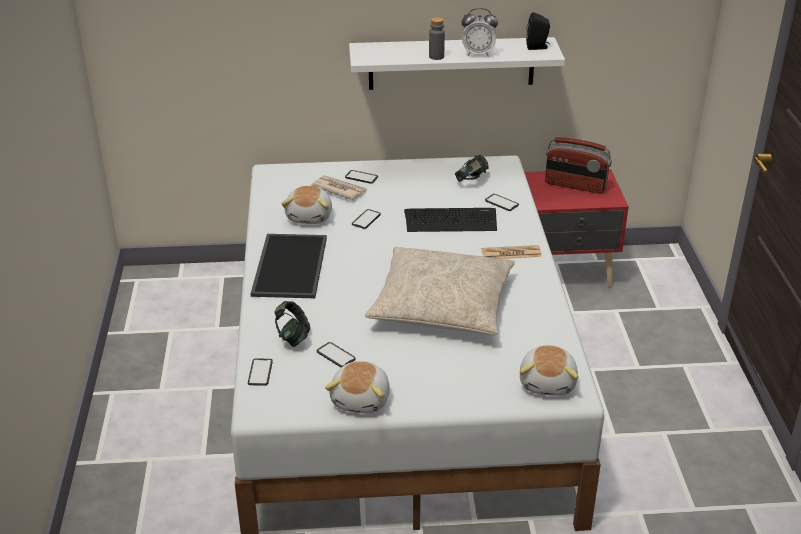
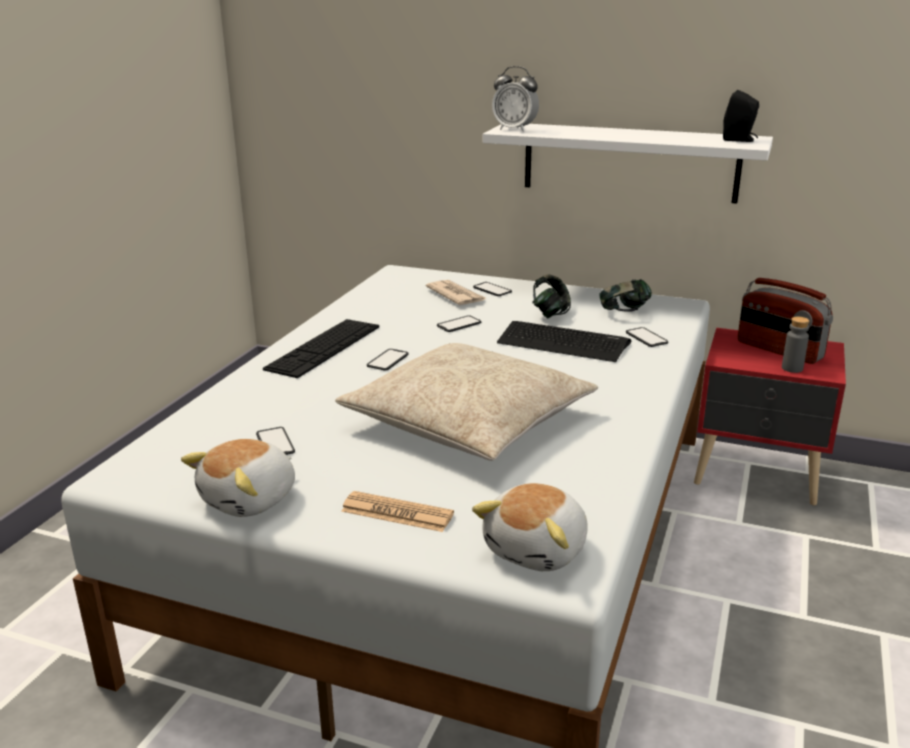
camera: 25 degrees right, 10 degrees down
(260, 372) = (166, 439): phone -> phone (387, 360)
(288, 265) = (324, 347): tray -> keyboard
(293, 337) = (247, 413): headphones -> headphones (550, 313)
(310, 216) = (398, 311): plush toy -> none
(436, 57) = (594, 135): grey bottle -> grey bottle (792, 368)
(478, 54) = (651, 138): alarm clock -> alarm clock (515, 129)
(511, 253) = (615, 388): newspaper -> newspaper (397, 513)

